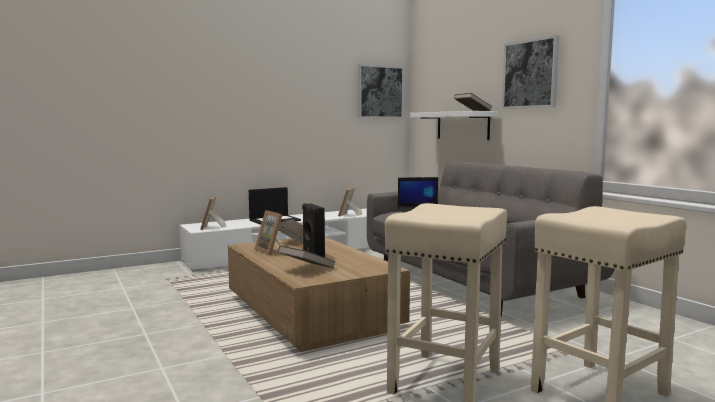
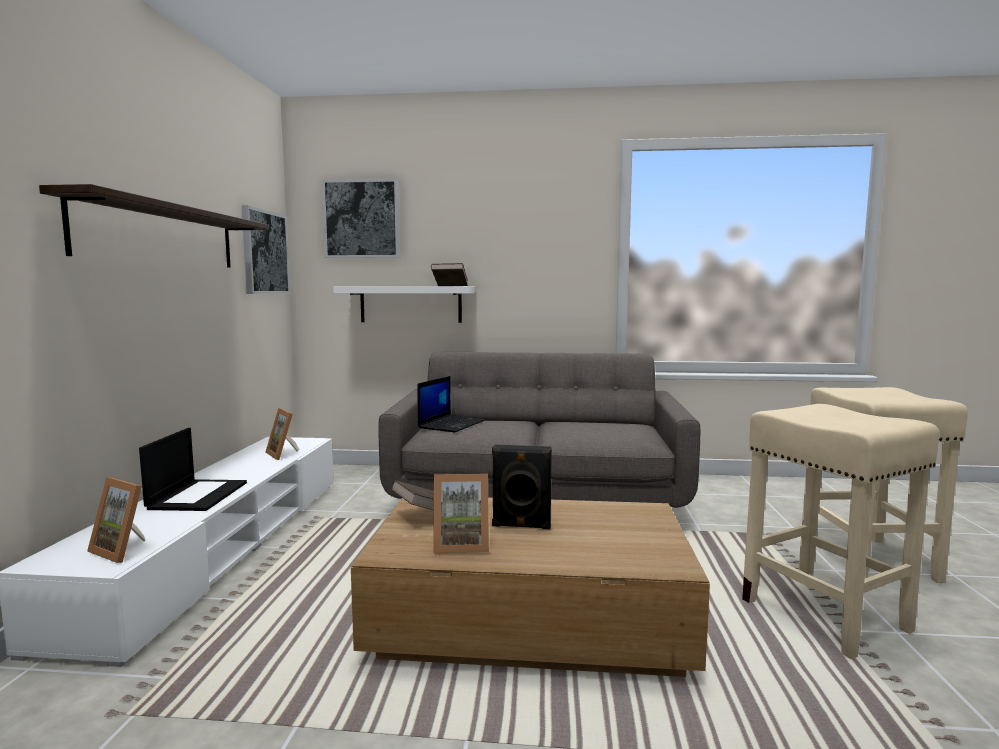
camera: 55 degrees left, 0 degrees up
(286, 87) = (161, 236): none -> shelf
(307, 269) = (608, 549): brown book -> none
(530, 74) = (525, 244): picture -> picture (362, 219)

